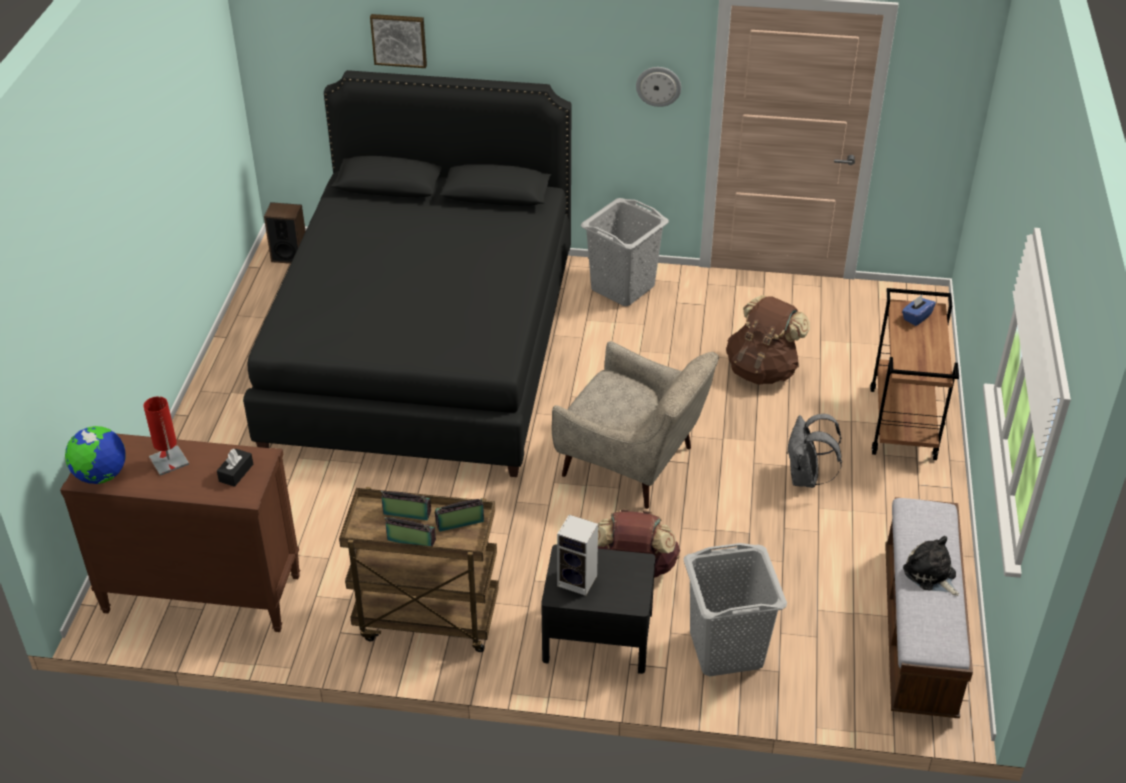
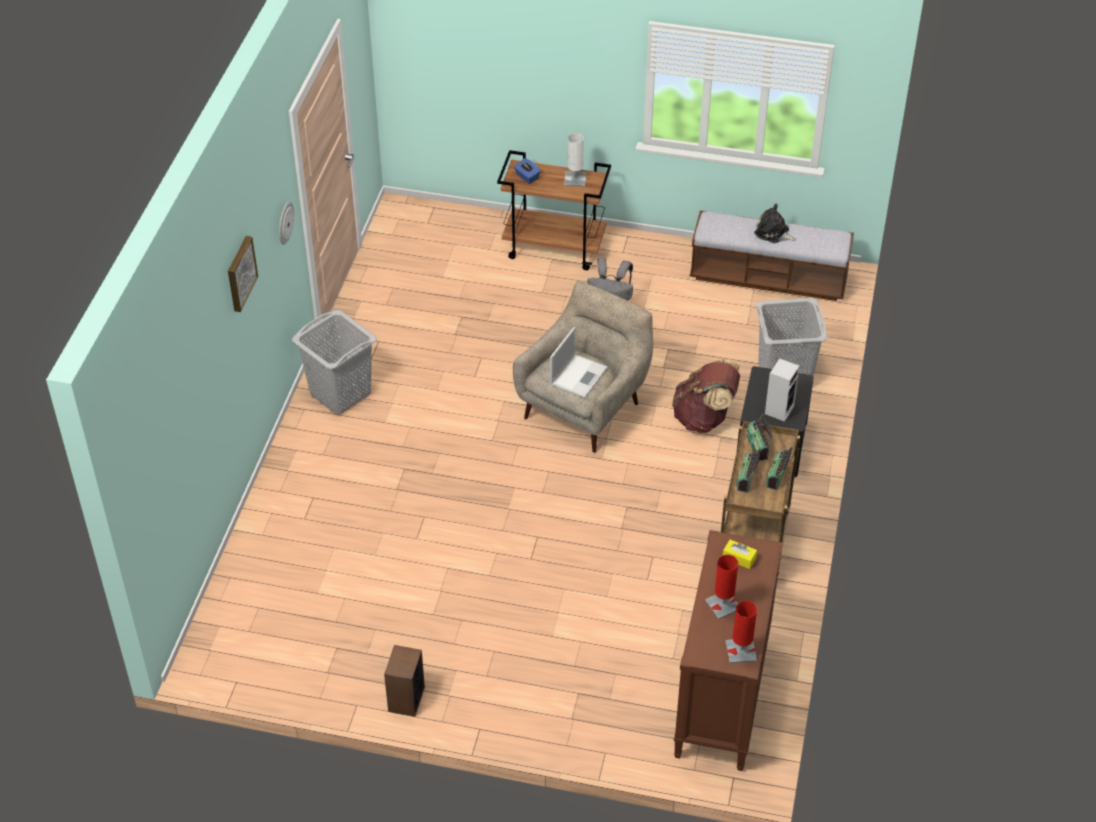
camera: 85 degrees left, 5 degrees up
(101, 476) = (741, 651): globe -> red table lamp
(236, 473) = (739, 558): black tissue box -> yellow tissue box
(289, 256) = (220, 656): speaker -> speaker (406, 699)
(399, 39) = (192, 375): picture -> picture (240, 273)
(424, 348) = (405, 541): black bed -> none
(611, 403) = (579, 375): none -> laptop
(762, 370) = (476, 316): brown backpack -> none
(928, 356) = (575, 179): none -> white table lamp
(931, 575) = (773, 233): plush toy -> plush toy turned 60 degrees clockwise

